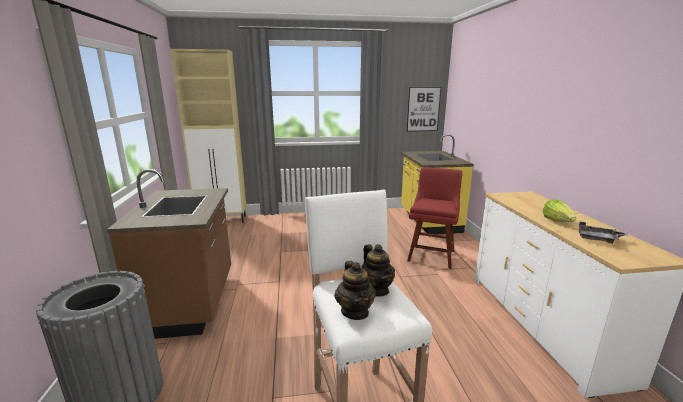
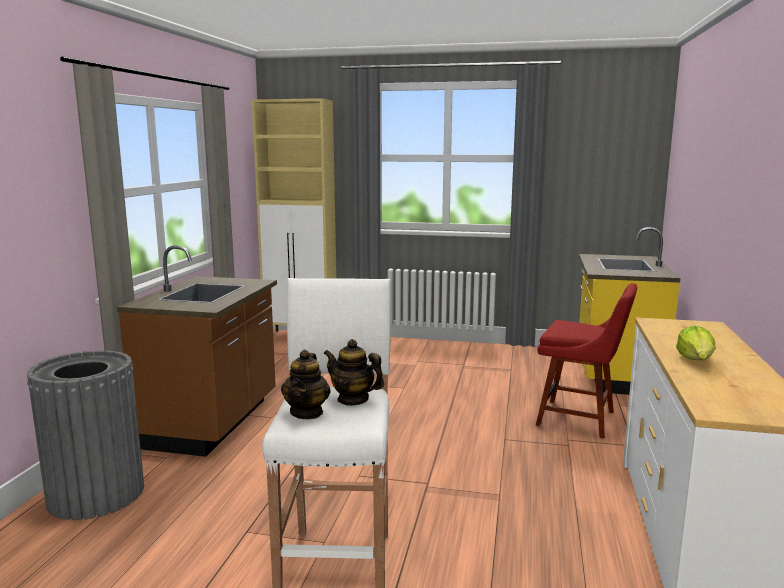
camera: 20 degrees right, 5 degrees down
(376, 290) = (353, 399): teapot -> teapot turned 120 degrees clockwise
(423, 109) = (624, 186): picture -> none
(431, 254) = (580, 419): red chair -> red chair turned 75 degrees clockwise
(598, 239) = (724, 386): grey tray -> none

